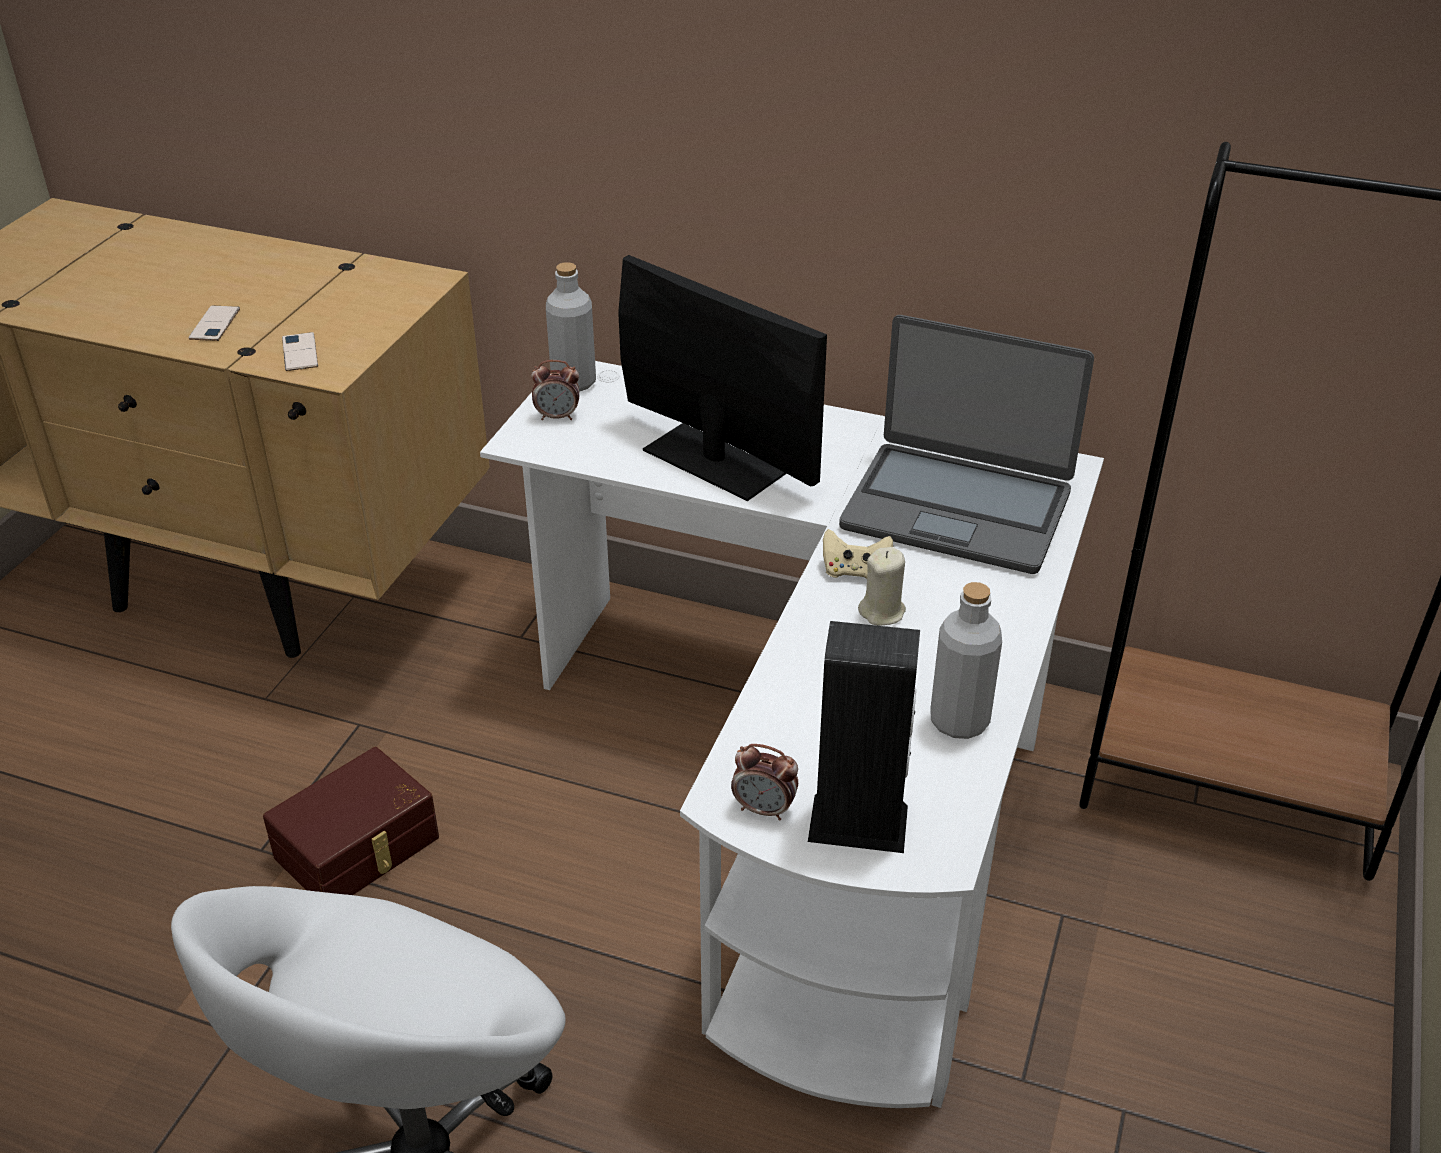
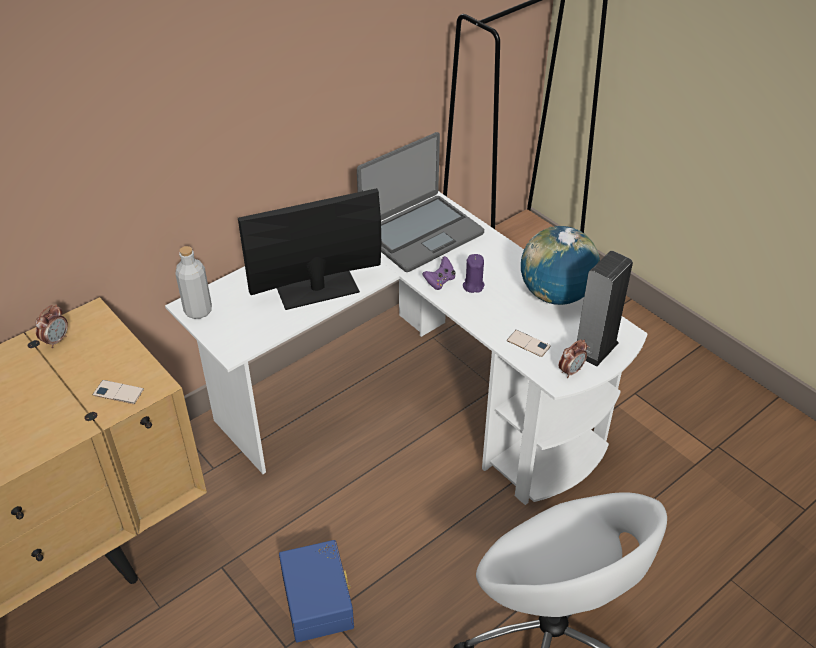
camera: 60 degrees left, 5 degrees up
(215, 324) = (40, 422): phone -> phone (528, 343)
(359, 849) = (319, 599): brown storage box -> blue storage box
(557, 416) = (224, 328): alarm clock -> alarm clock (56, 340)
(855, 572) = (440, 281): beige game controller -> purple game controller
(882, 612) = (473, 285): beige candle -> purple candle
(959, 721) = (555, 295): grey bottle -> globe

